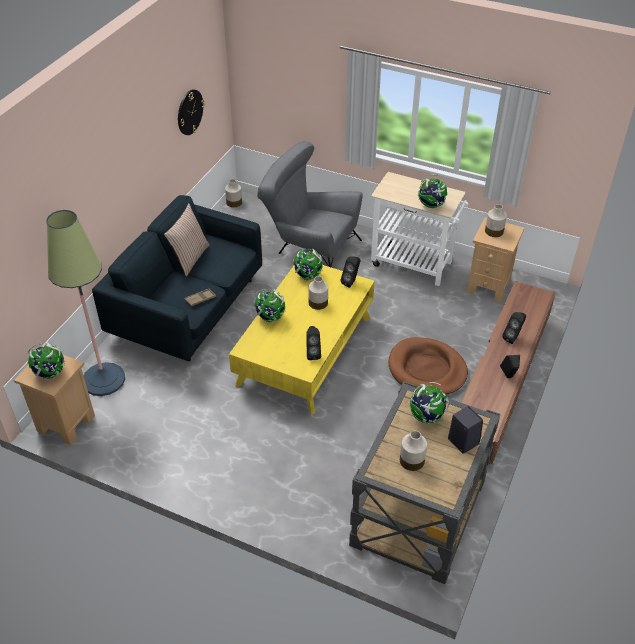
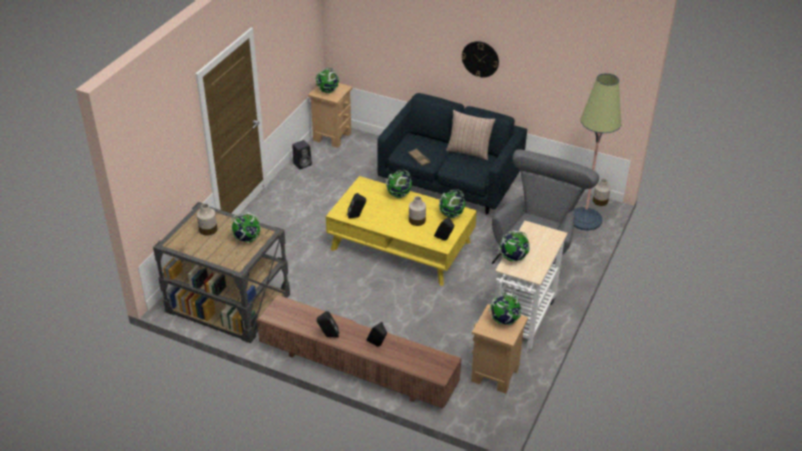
camera: 90 degrees right, 5 degrees down
(103, 379) = (372, 148): floor lamp -> floor lamp (585, 219)
(189, 112) = (570, 79): wall clock -> wall clock (480, 59)
(427, 369) = (376, 319): brown dog bed -> none
(462, 441) = (219, 255): black speaker -> black speaker (303, 164)
(494, 231) = (504, 321): beige vase -> globe

